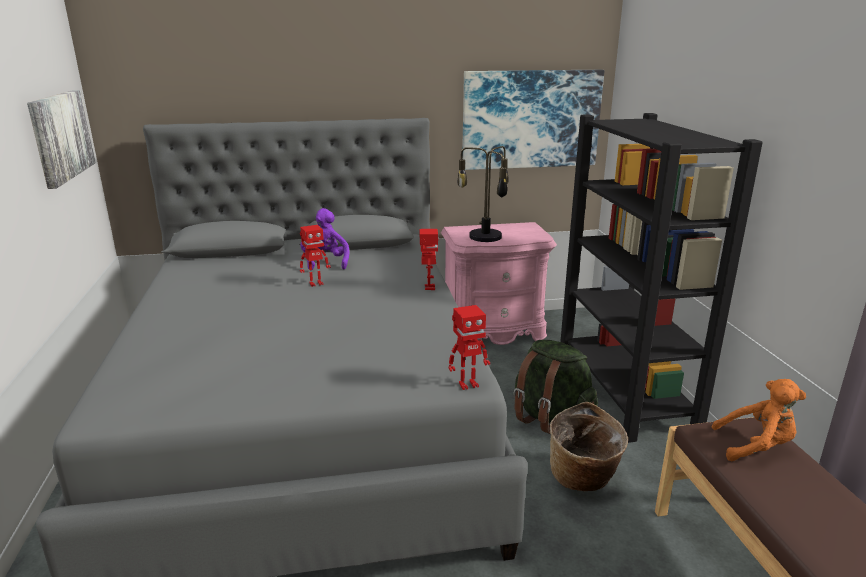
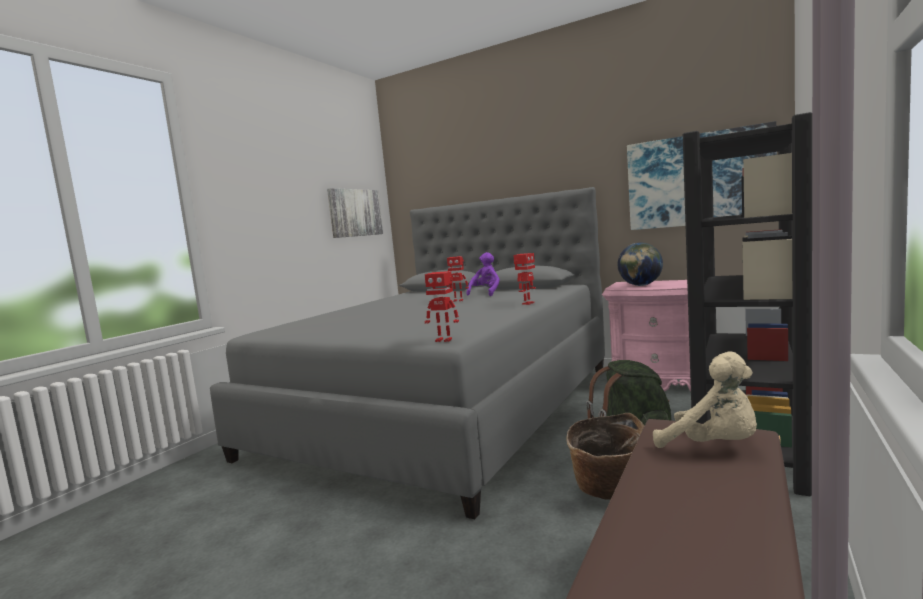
camera: 40 degrees right, 15 degrees down
(486, 237) = (640, 285): table lamp -> globe
(756, 447) = (713, 446): orange plush toy -> beige plush toy

